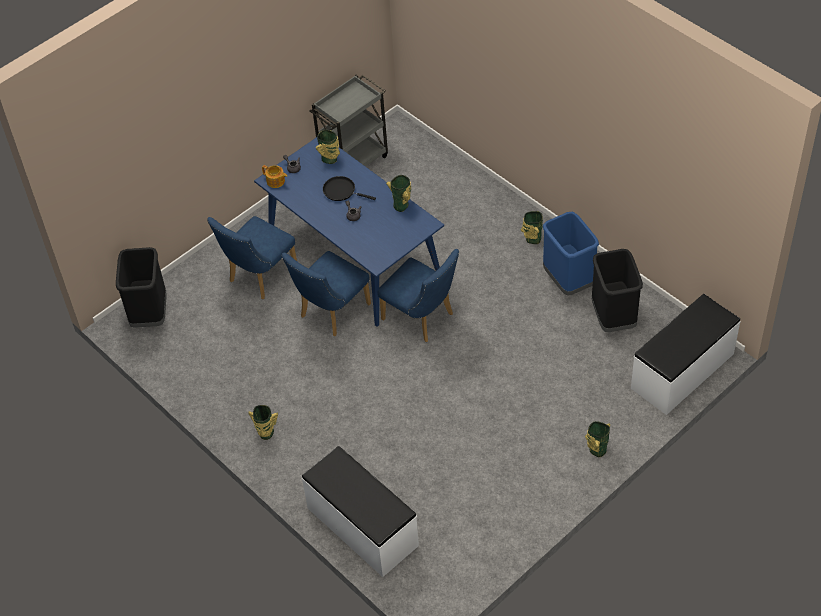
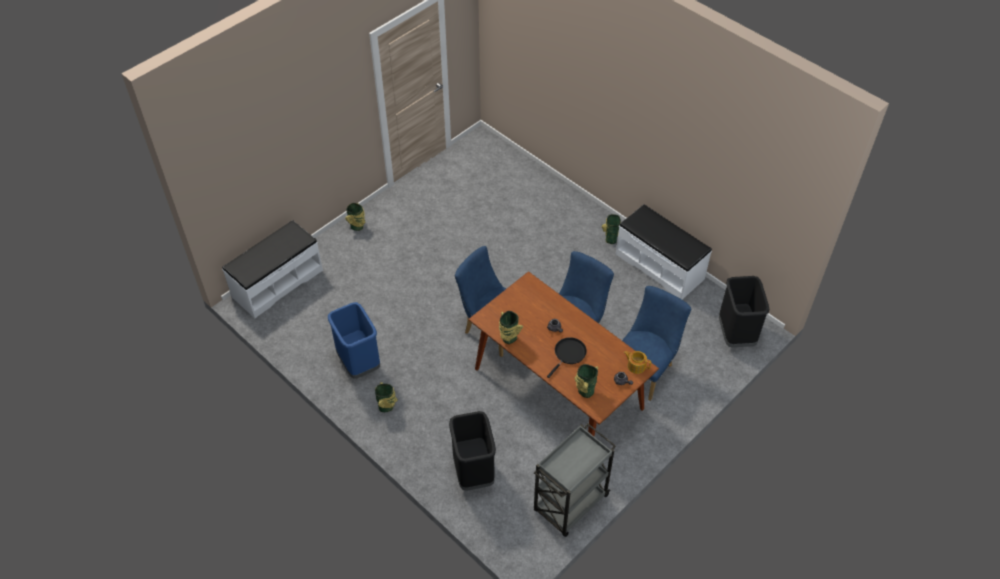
camera: 175 degrees right, 0 degrees up
(341, 191) = (568, 354): black frying pan -> black frying pan turned 75 degrees counterclockwise
(353, 257) = (559, 389): blue dining table -> brown dining table
(362, 527) = (531, 179): white bench -> white bench (660, 266)
(613, 317) = (325, 328): black trash can -> black trash can (474, 472)

